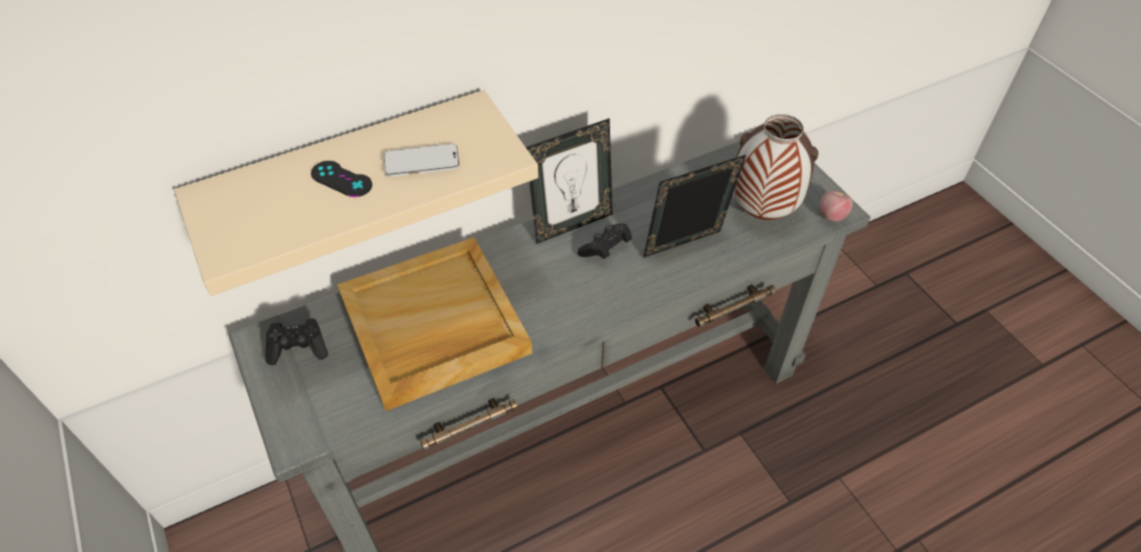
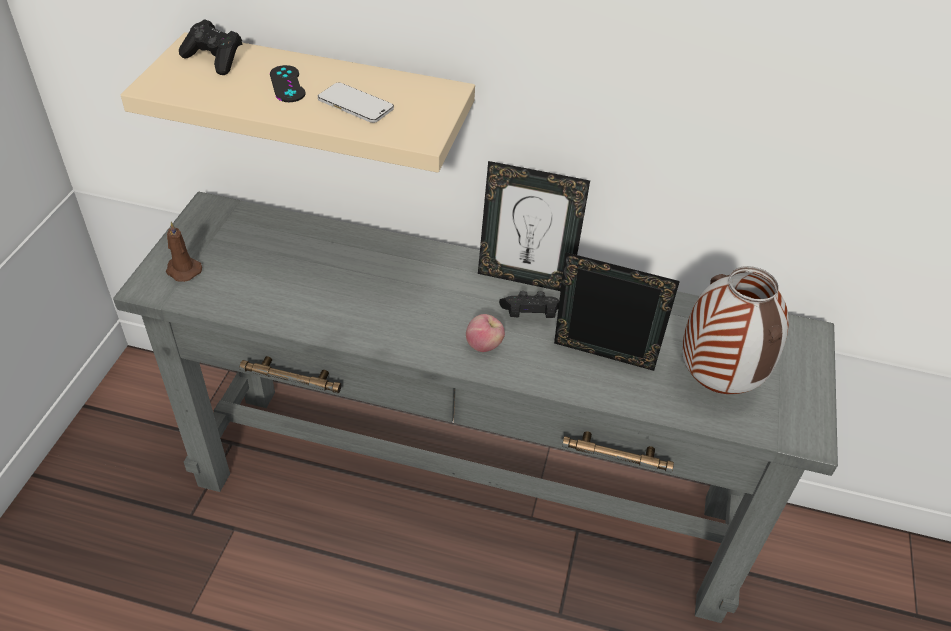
camera: 40 degrees right, 5 degrees down
(299, 348) = (224, 230): black game controller -> black game controller (214, 60)
(306, 406) = (182, 270): none -> brown candle
(433, 326) = (327, 278): beige tray -> none
(832, 216) = (792, 435): apple -> apple (484, 345)

